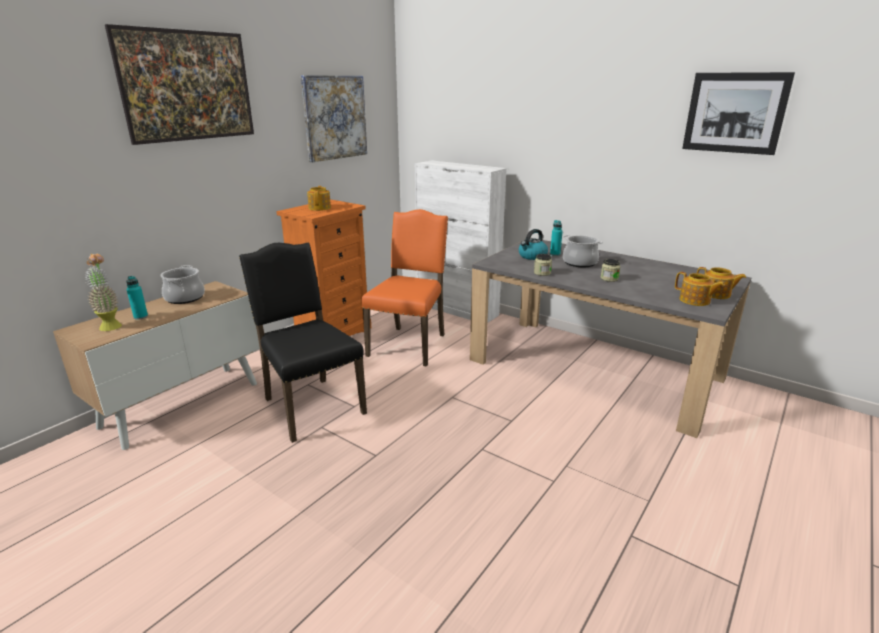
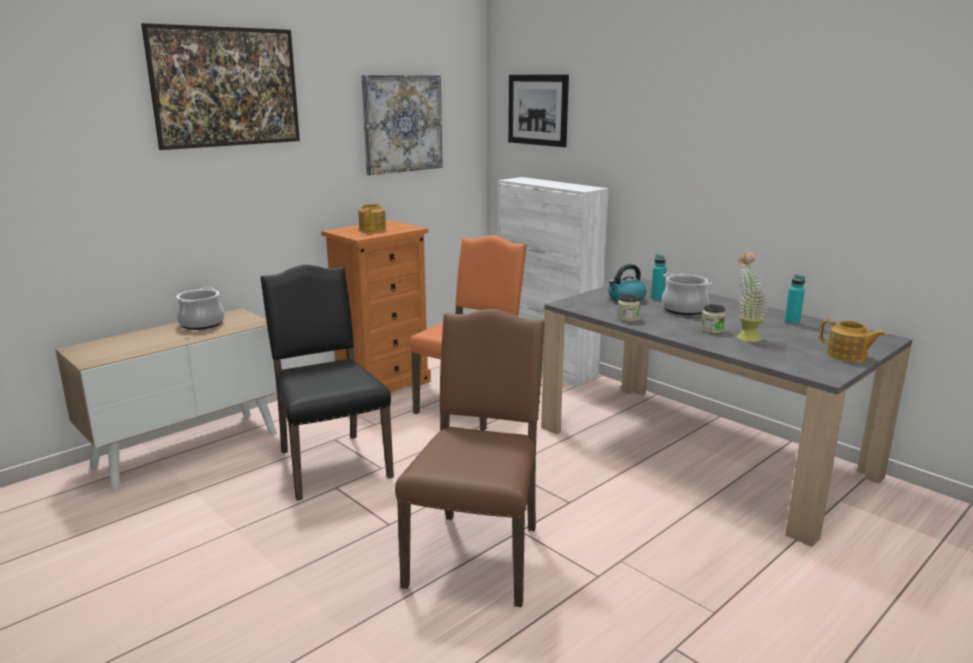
camera: 10 degrees right, 5 degrees down
(110, 325) = (114, 346): potted plant -> potted plant (744, 336)
(141, 317) = (148, 340): turquoise bottle -> turquoise bottle (792, 322)
(455, 473) = (477, 554): none -> brown chair
(695, 301) = (812, 362): teapot -> none
(734, 113) = (884, 123): picture -> picture (537, 110)

